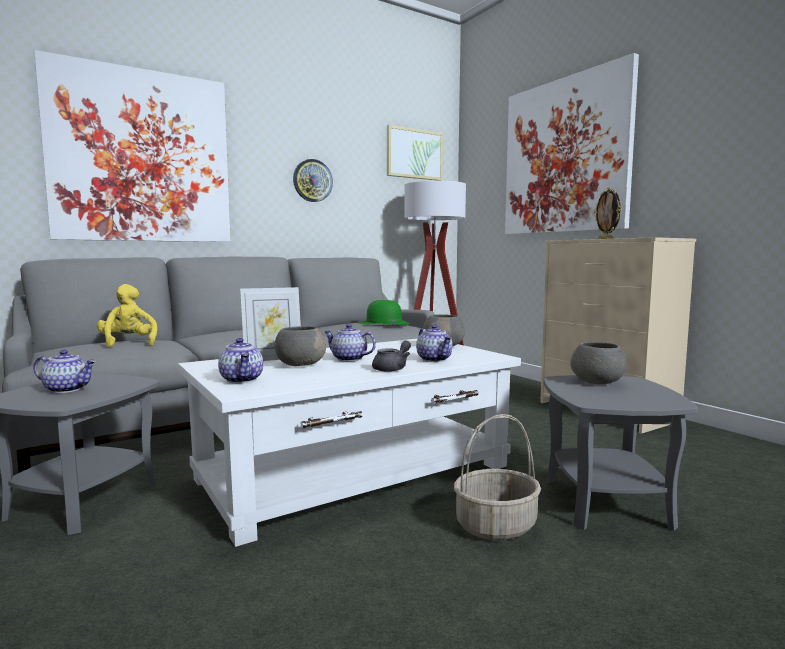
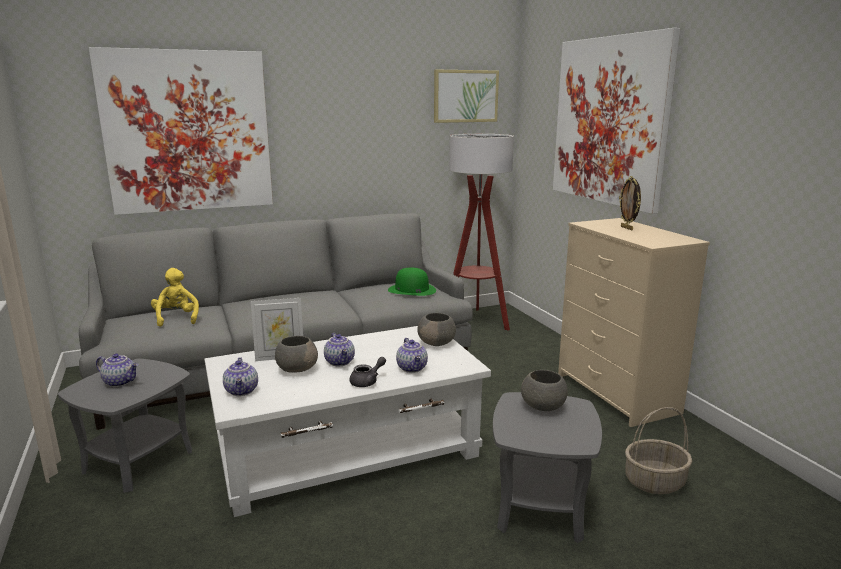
camera: 10 degrees right, 10 degrees up
(312, 180) = (354, 136): wall clock -> none
(348, 359) = (340, 362): teapot -> teapot turned 150 degrees counterclockwise
(495, 526) = (434, 521): basket -> basket (654, 482)

